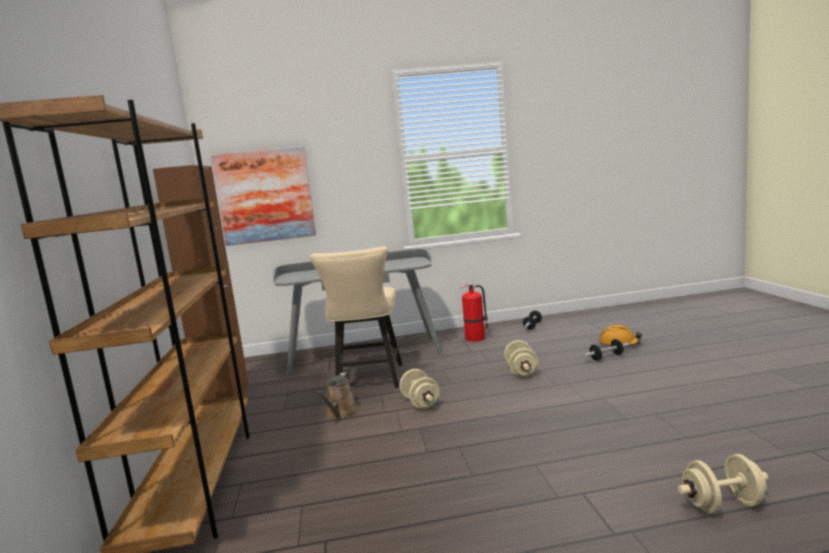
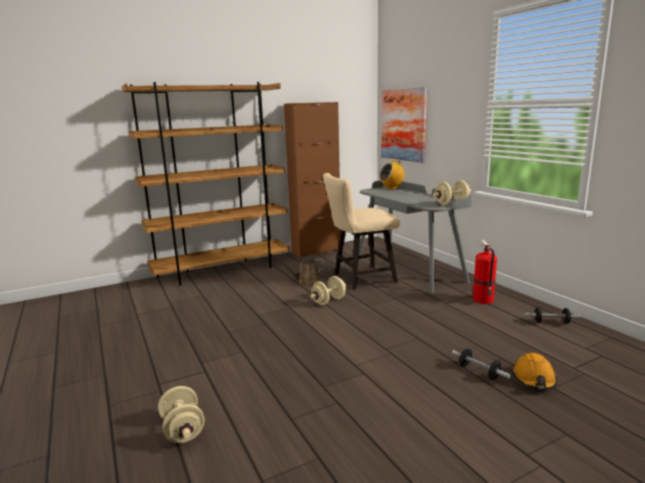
camera: 70 degrees right, 5 degrees up
(296, 273) = (392, 188): none -> radio
(521, 371) = (409, 330): beige dumbbell -> beige dumbbell (451, 203)

